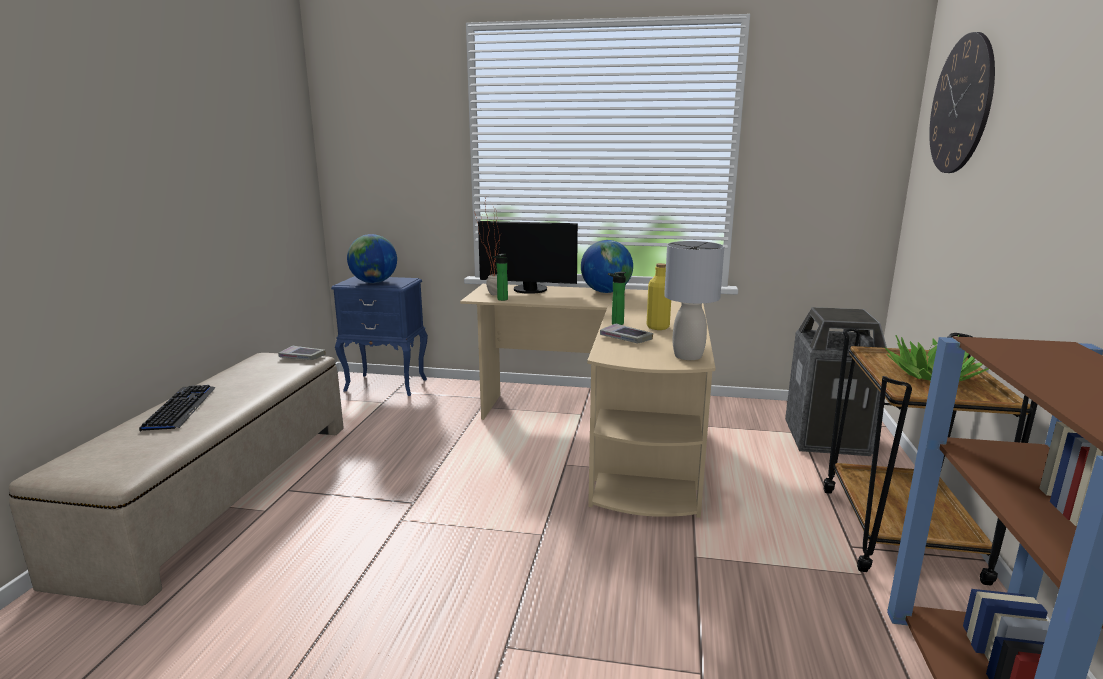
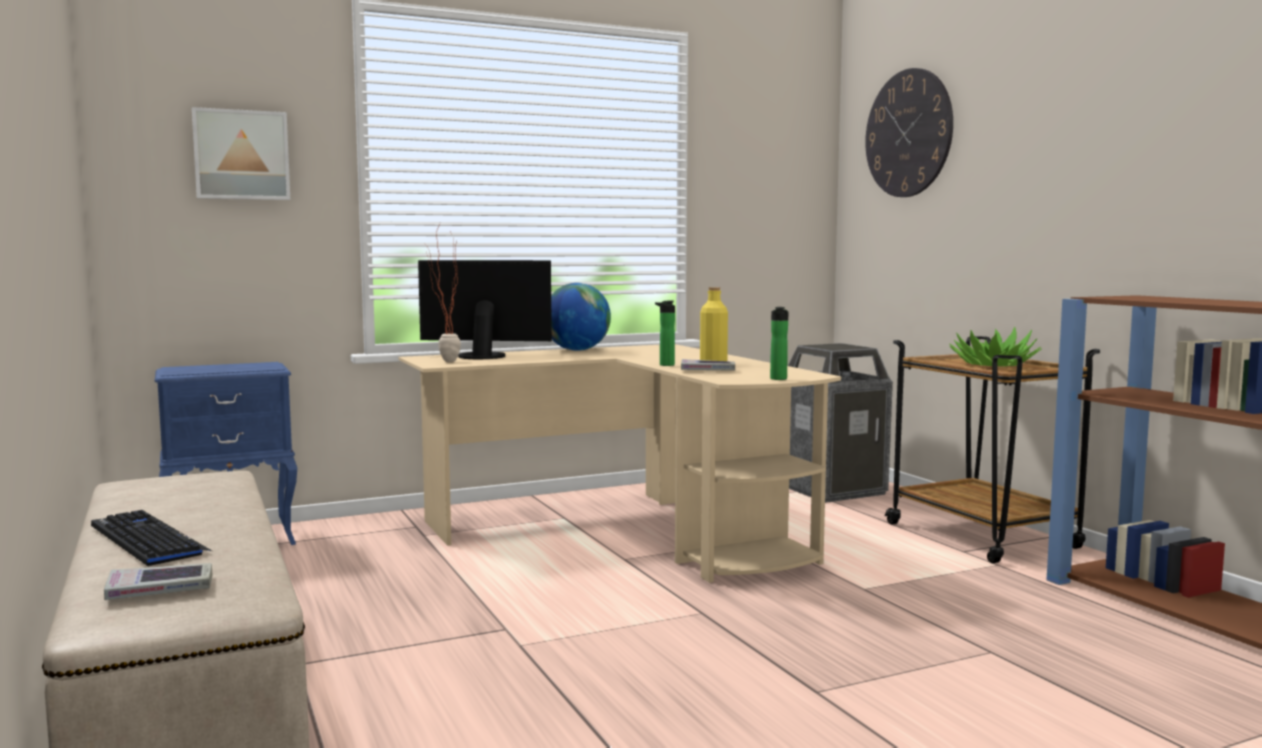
camera: 35 degrees left, 10 degrees down
(302, 357) = (203, 474): book -> book (160, 590)
(374, 282) = (223, 369): globe -> none
(398, 142) = (241, 155): none -> picture
(501, 299) = (474, 363): bottle -> bottle (778, 379)
(529, 290) = (483, 356): monitor -> monitor turned 150 degrees counterclockwise
(687, 356) = (798, 373): grey table lamp -> none

